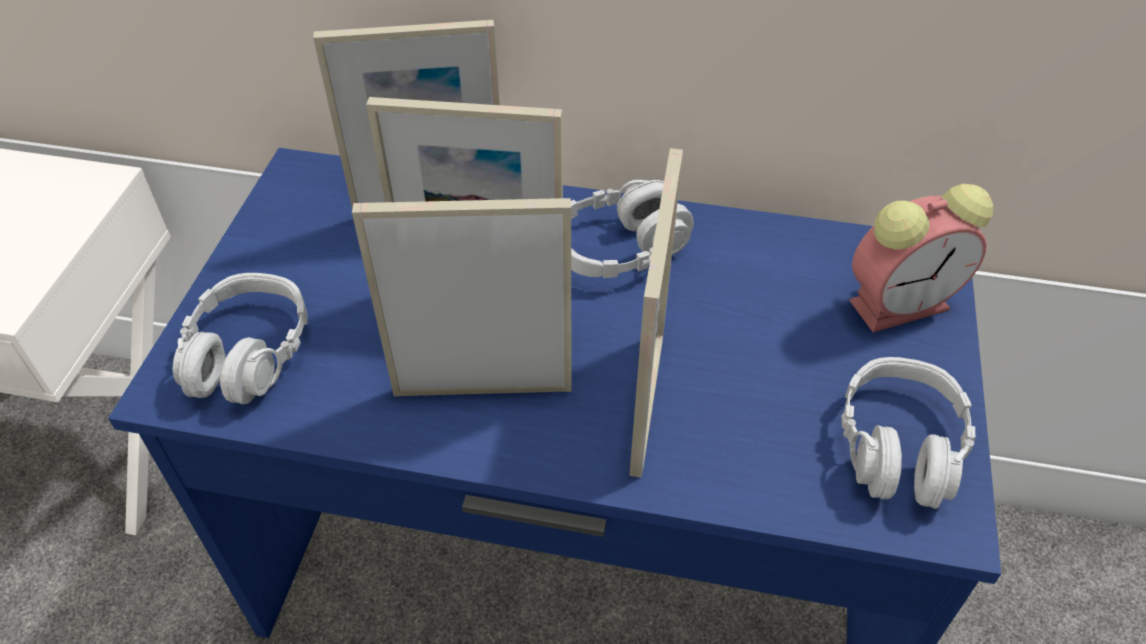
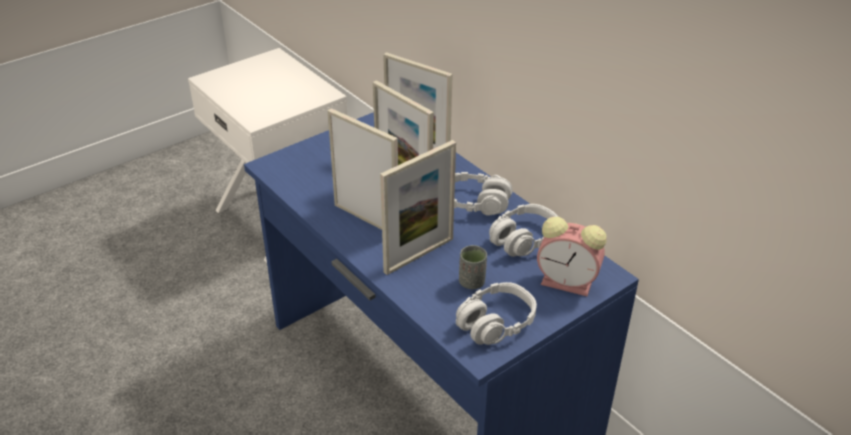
camera: 40 degrees right, 10 degrees down
(248, 354) = (303, 167): grey headphones -> grey headphones (524, 239)
(781, 396) = (472, 282): none -> grey cup

